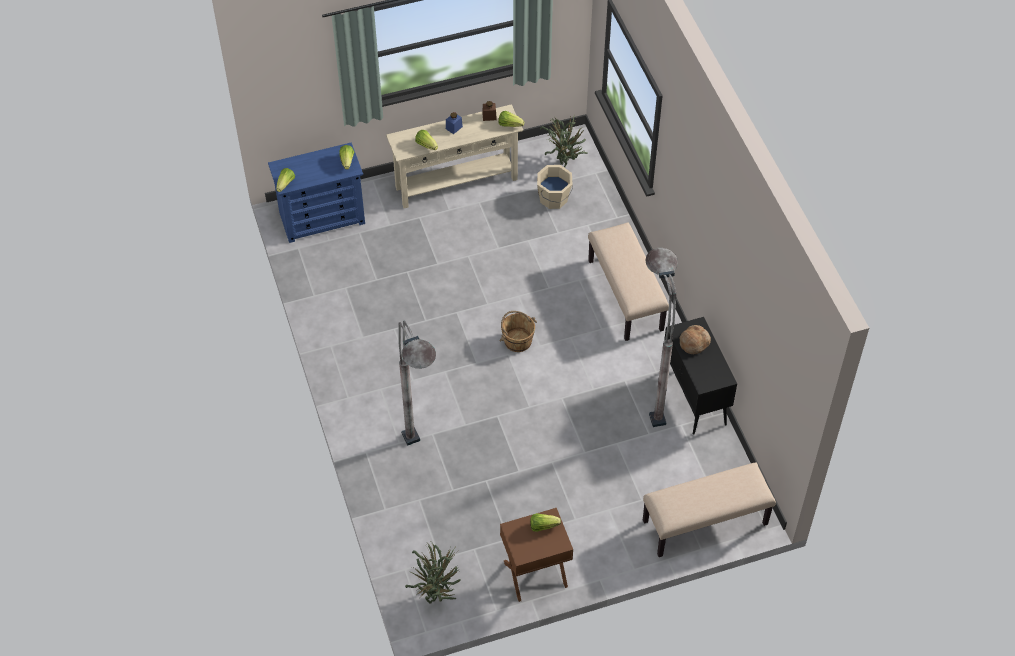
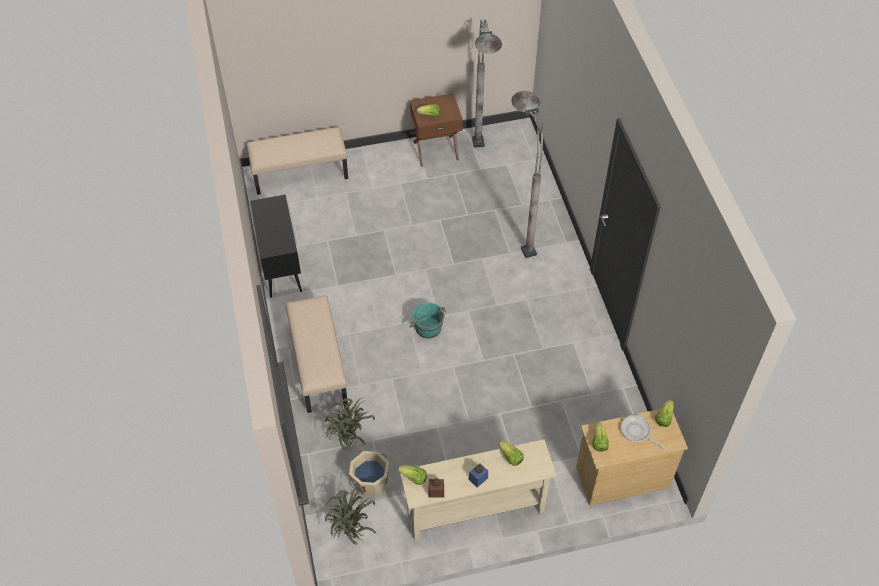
camera: 175 degrees left, 0 degrees up
(311, 171) = (637, 432): none -> frying pan
(322, 218) = (622, 477): blue dresser -> beige dresser
(437, 593) = (510, 143): potted plant -> potted plant (348, 440)
(517, 340) = (428, 328): brown bucket -> turquoise bucket
(650, 394) = (318, 272): grey floor lamp -> grey floor lamp (481, 161)
(694, 342) = (276, 236): bread -> none

